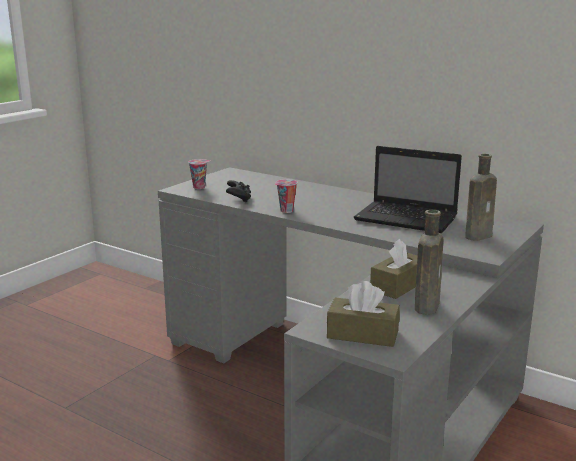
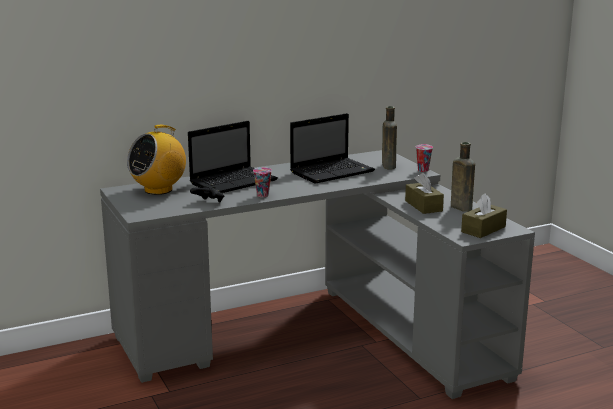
camera: 60 degrees left, 0 degrees up
(200, 187) = (147, 208): cup -> cup (422, 170)
(249, 180) = (159, 190): none -> radio
(310, 195) = (234, 181): none -> laptop

